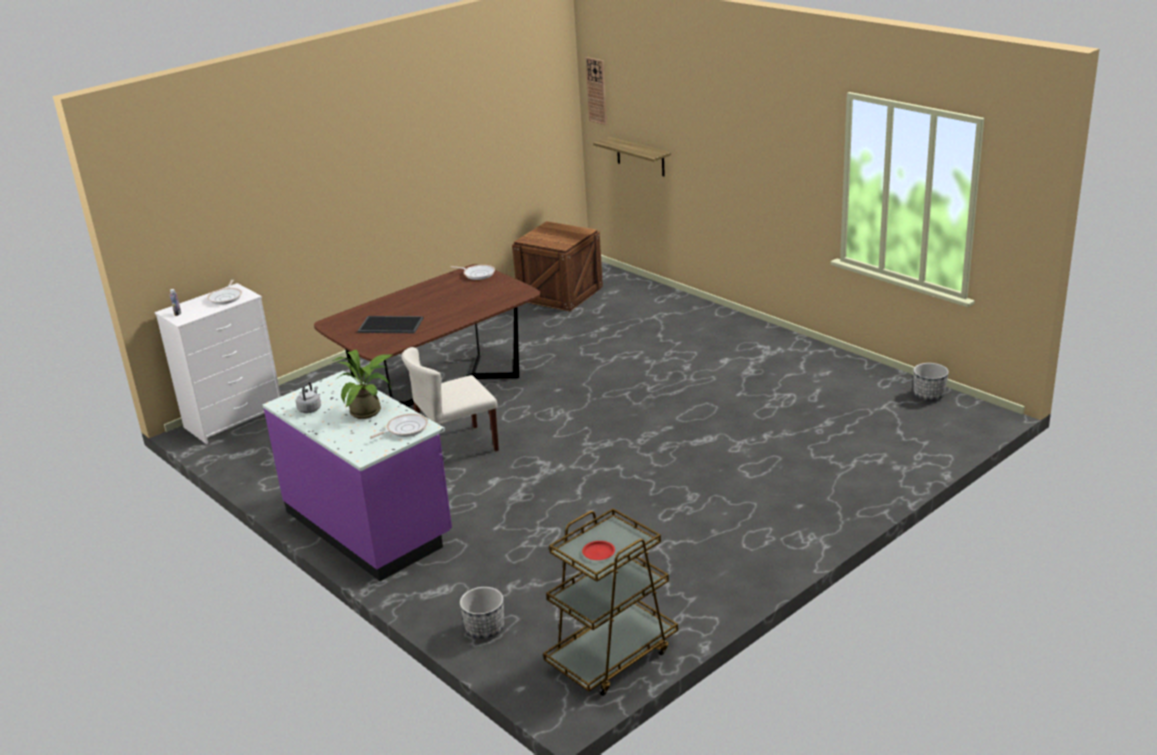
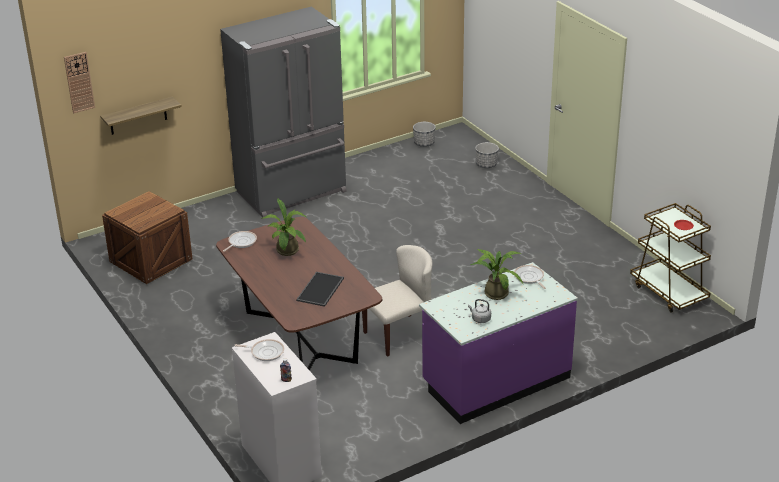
camera: 80 degrees left, 5 degrees up
(455, 448) = (399, 335): beige chair -> beige chair turned 105 degrees counterclockwise
(462, 298) = (287, 252): none -> potted plant
(485, 629) = (634, 336): planter -> planter (486, 164)
(738, 335) = (293, 193): none -> grey fridge

